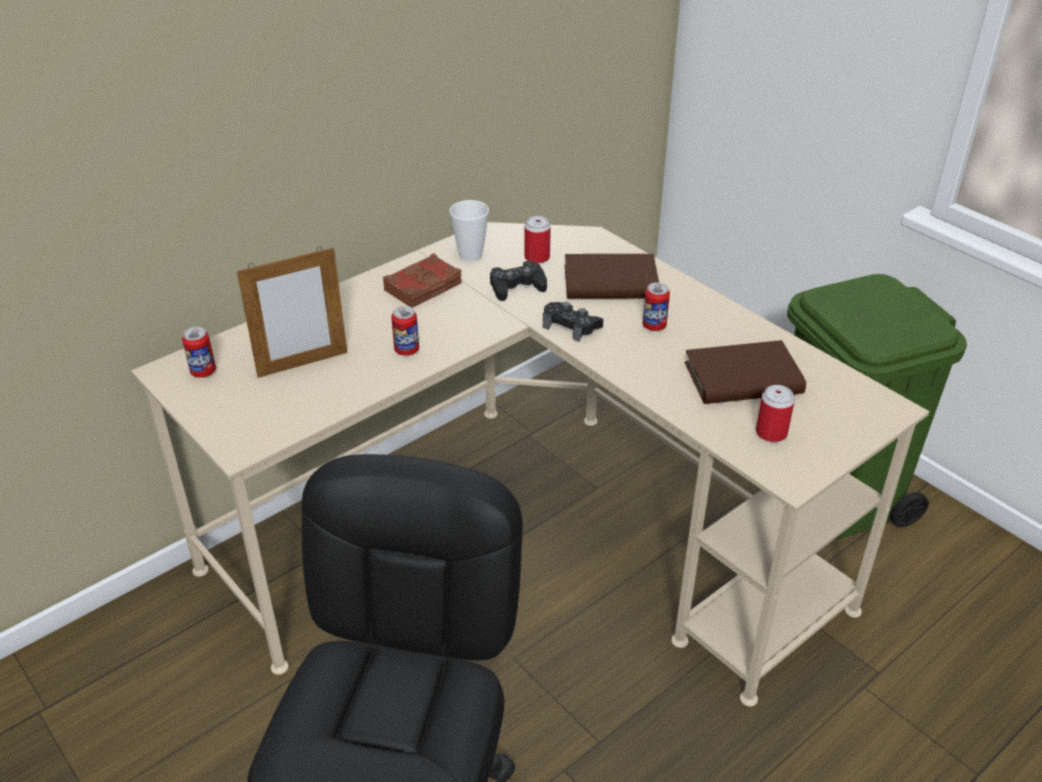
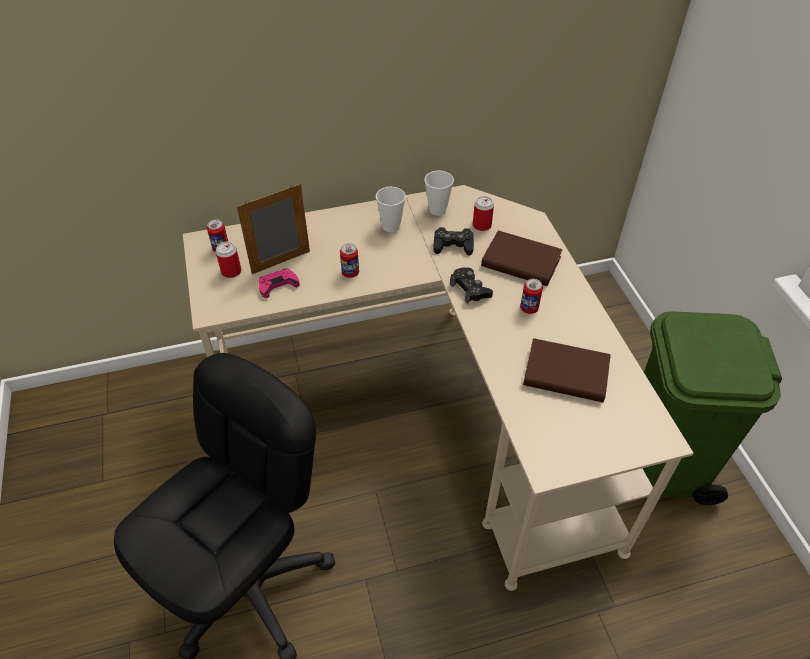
camera: 25 degrees right, 10 degrees up
(303, 364) = (281, 262): picture frame -> picture frame turned 150 degrees clockwise
(316, 390) = (278, 285): none -> pink game controller
(424, 287) = (391, 226): brown book -> cup
(771, 433) = (556, 426): can -> can (231, 271)

